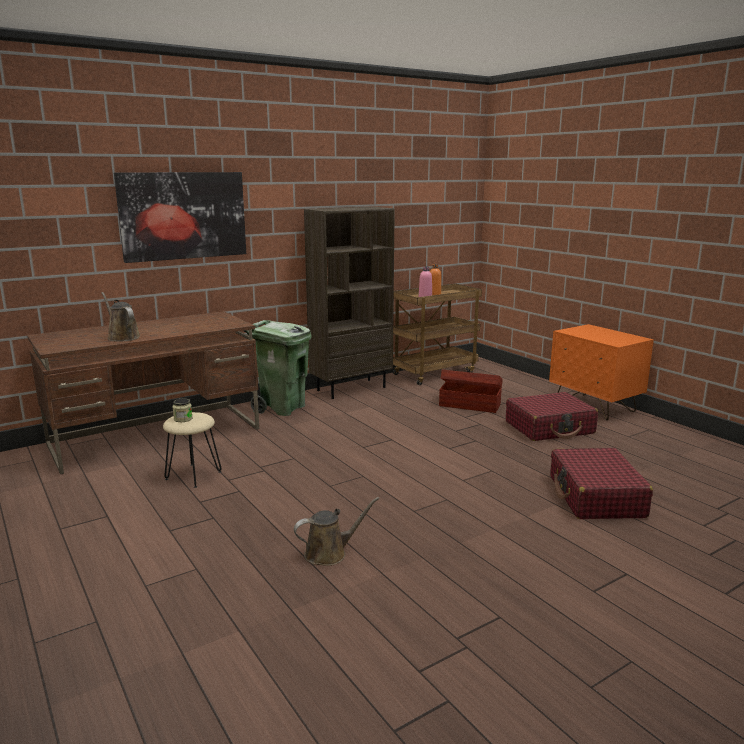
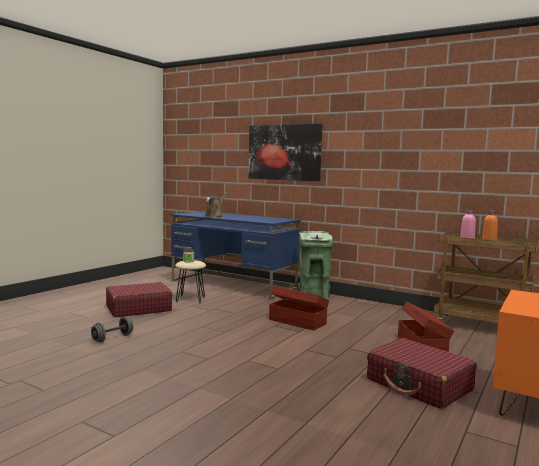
camera: 65 degrees right, 10 degrees down
(156, 436) = (233, 285): brown desk -> blue desk
(329, 553) = (112, 338): brown watering can -> grey dumbbell
(351, 388) = (384, 308): brown bookcase -> none
(359, 433) = (297, 321): none -> brown storage box
(596, 497) = (264, 416): red suitcase -> red suitcase (138, 308)

